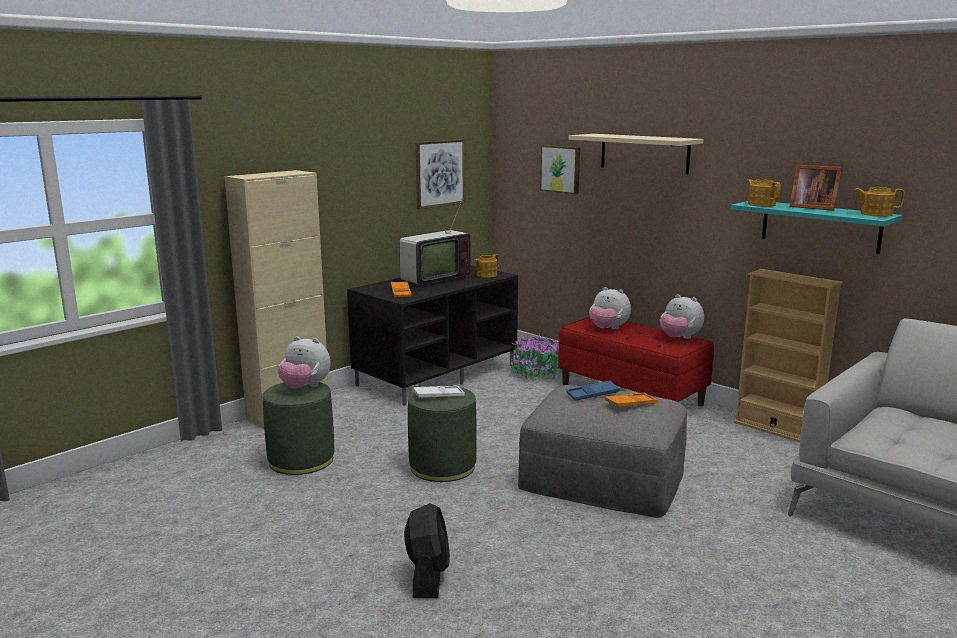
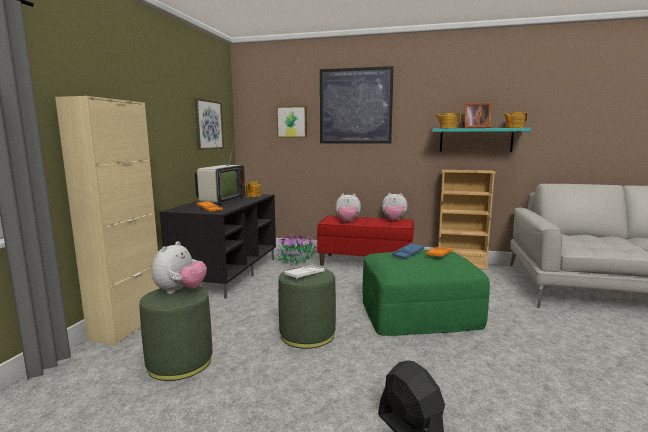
camera: 30 degrees left, 5 degrees down
(305, 387) = (180, 291): plush toy -> plush toy turned 60 degrees counterclockwise
(603, 477) = (419, 313): grey ottoman -> green ottoman
(644, 153) = (355, 106): beige shelf -> picture

